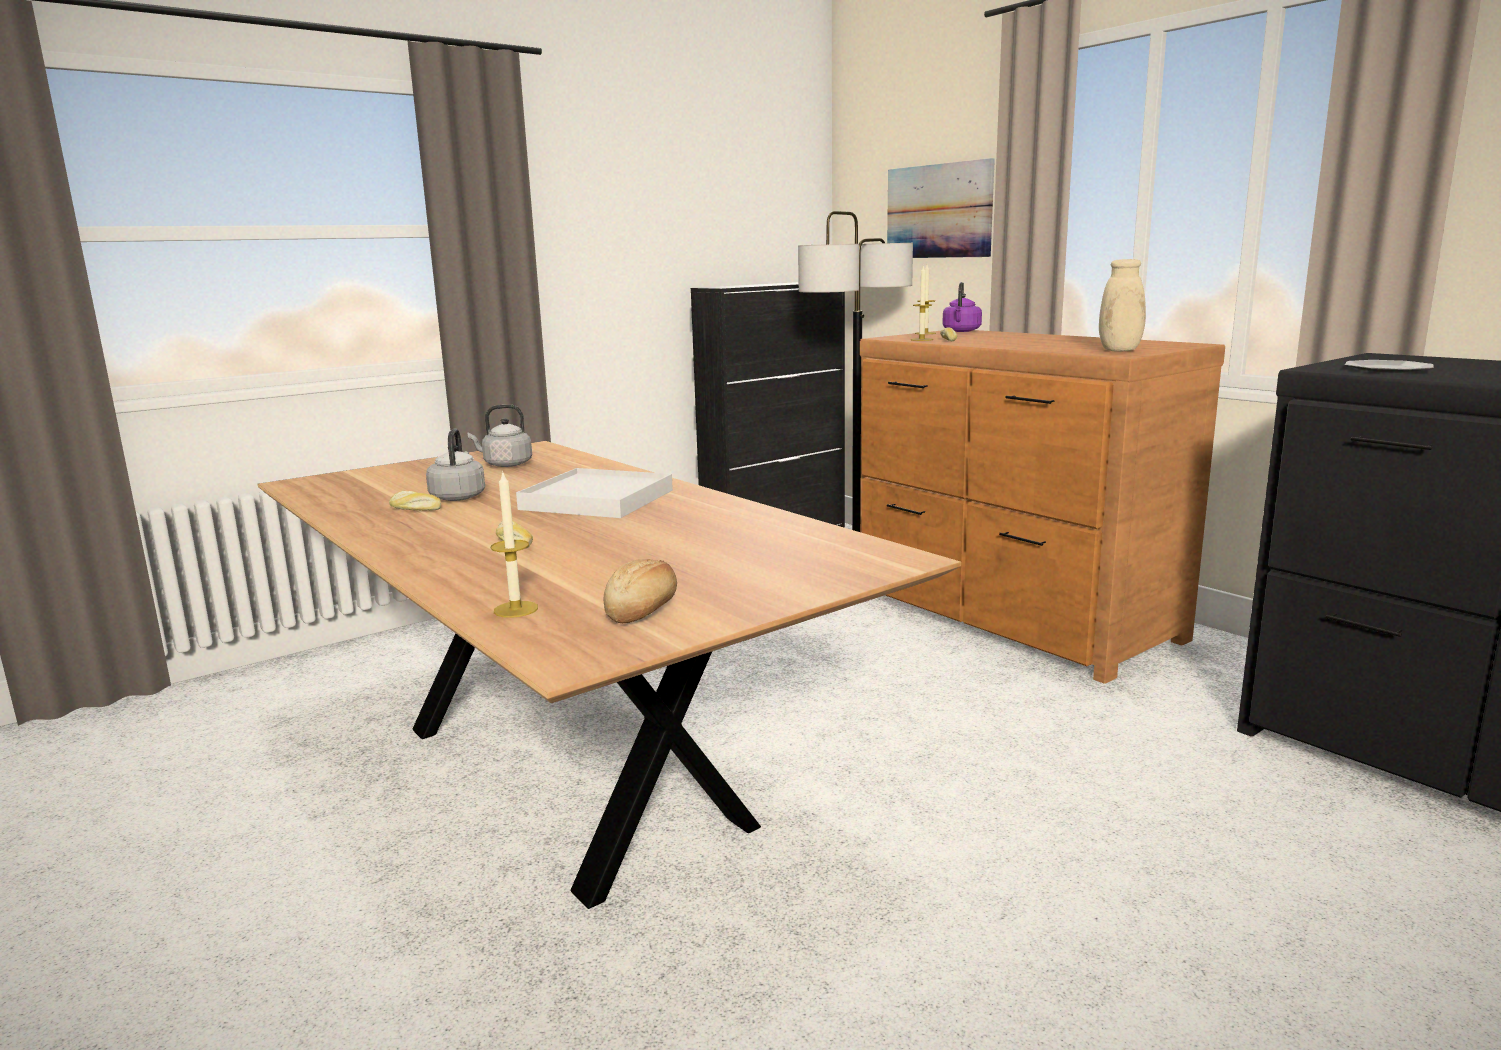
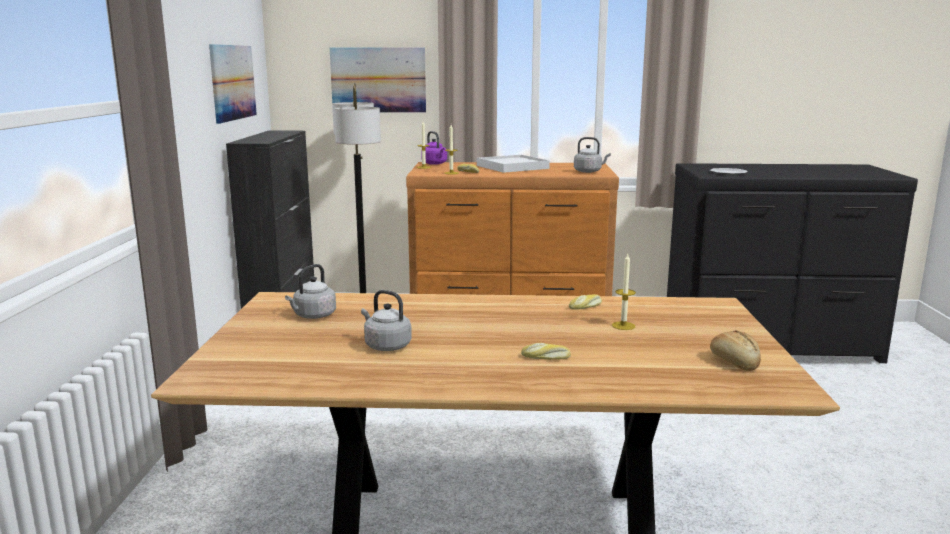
camera: 50 degrees left, 0 degrees up
(414, 509) = (394, 363): bread -> bread (586, 307)
(516, 609) = (694, 385): candle -> candle (623, 326)
(598, 500) = (481, 319): white tray -> white tray (512, 167)
(728, 217) = (233, 82): none -> picture
(1121, 350) = (589, 171): beige vase -> grey kettle

